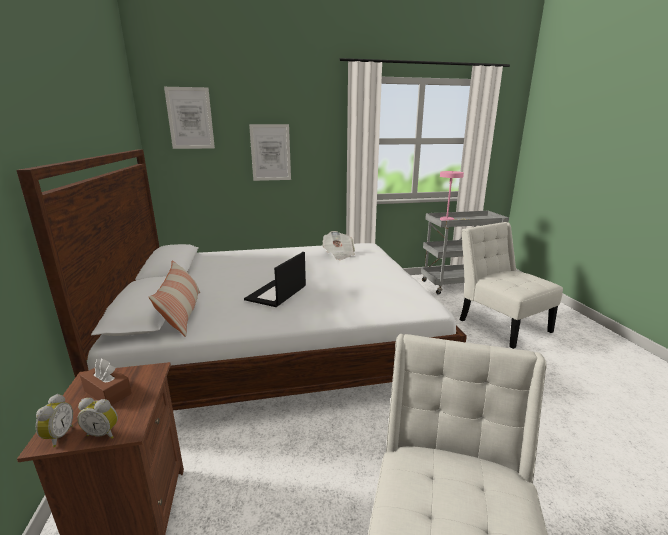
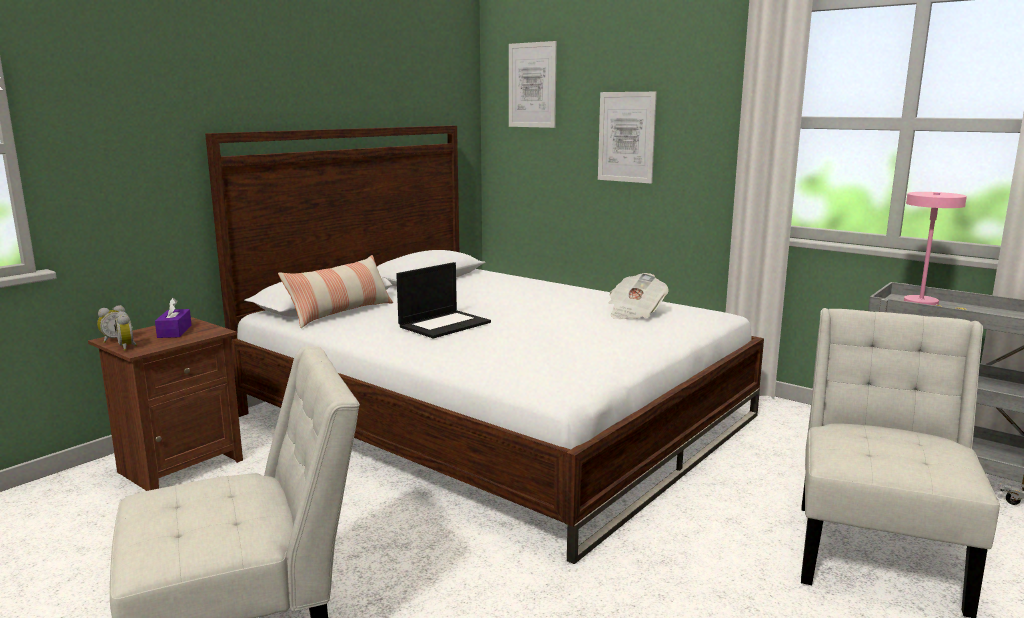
camera: 50 degrees right, 5 degrees down
(108, 392) = (174, 331): brown tissue box -> purple tissue box
(276, 294) = (444, 324): laptop -> laptop turned 150 degrees clockwise

